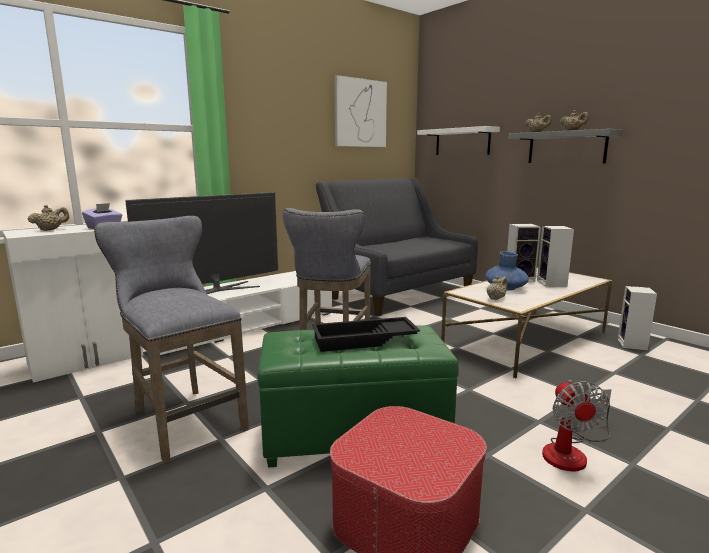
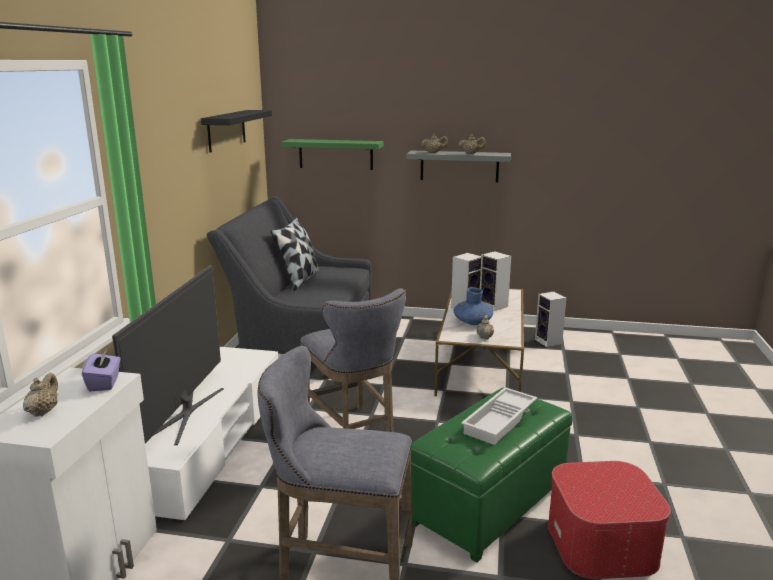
camera: 40 degrees left, 5 degrees up
(360, 113) = (226, 130): picture -> black shelf
(364, 340) = (500, 421): black tray -> white tray
(401, 241) = (299, 280): none -> pillow
(462, 142) = (335, 154): white shelf -> green shelf
(571, 451) = (617, 448): fan -> none

